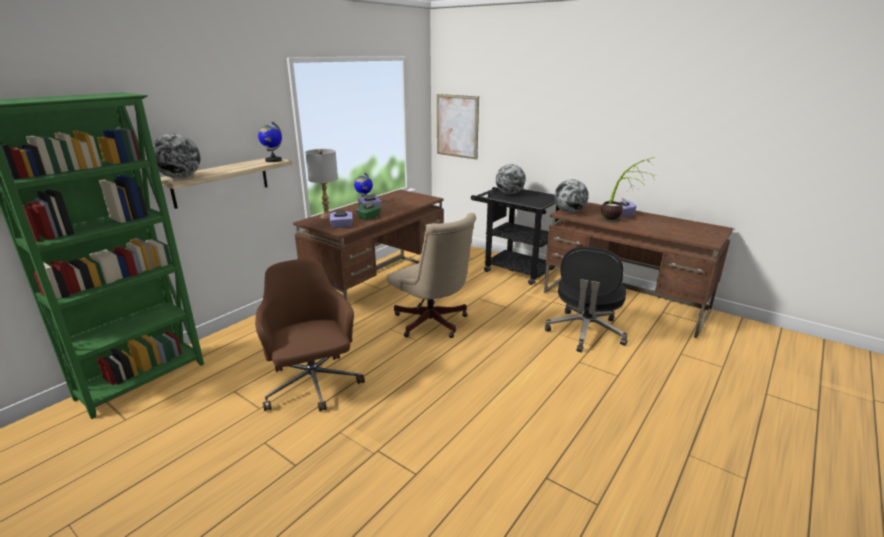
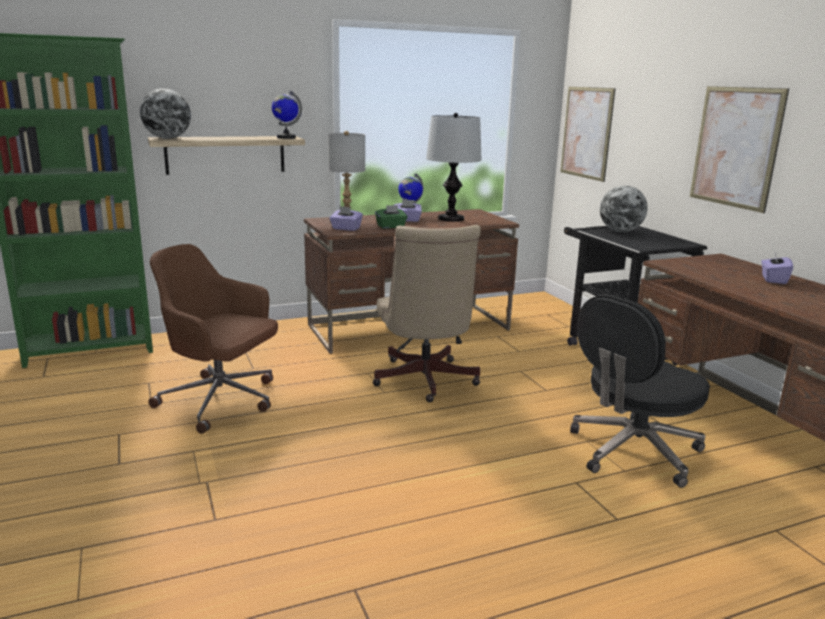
camera: 30 degrees right, 5 degrees down
(313, 386) = (221, 401): brown office chair -> brown office chair turned 75 degrees counterclockwise
(396, 202) = (450, 219): none -> table lamp
(569, 212) = (681, 263): globe -> none
(578, 135) = (735, 147): none -> picture
(619, 222) = (745, 287): potted plant -> none

